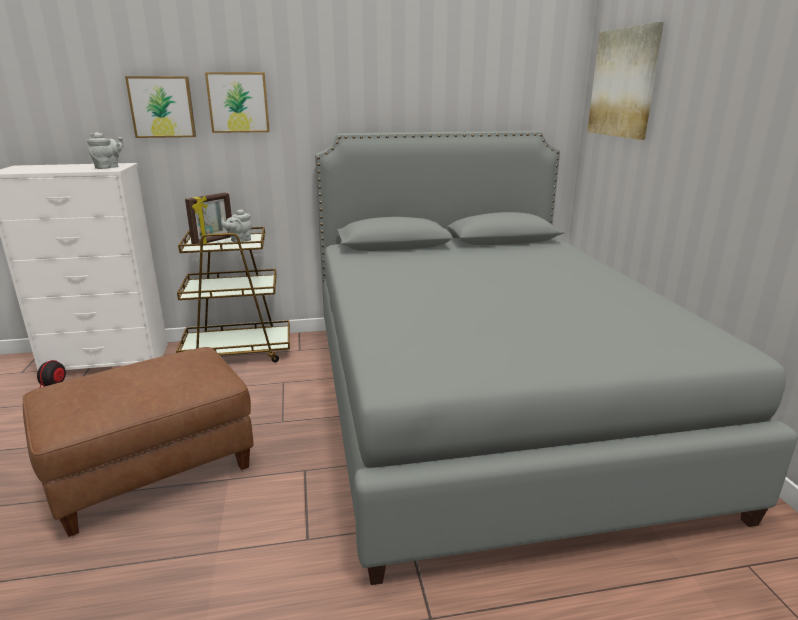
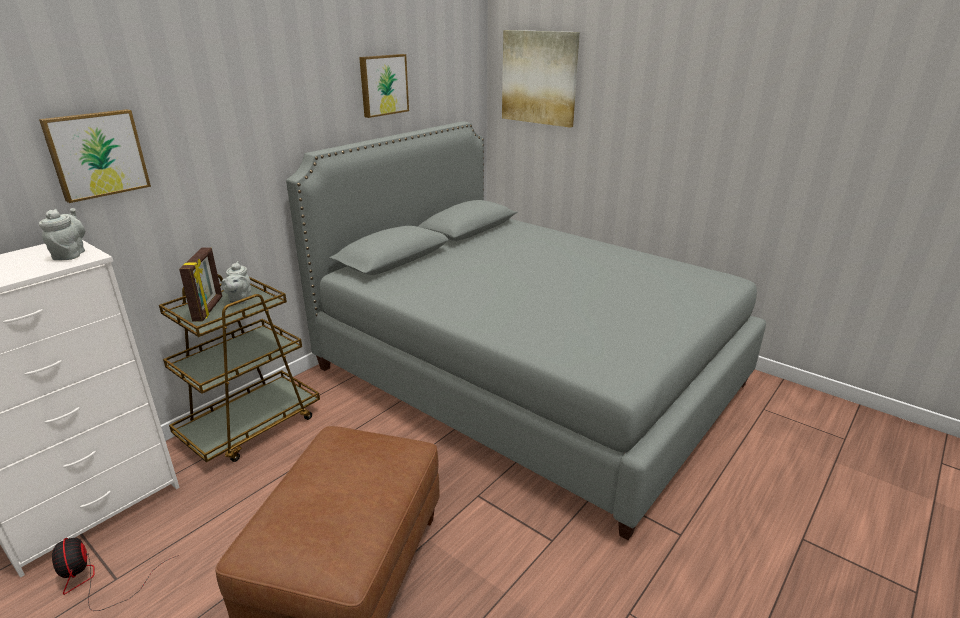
camera: 40 degrees left, 5 degrees up
(238, 102) = (194, 134): picture -> picture (383, 85)

